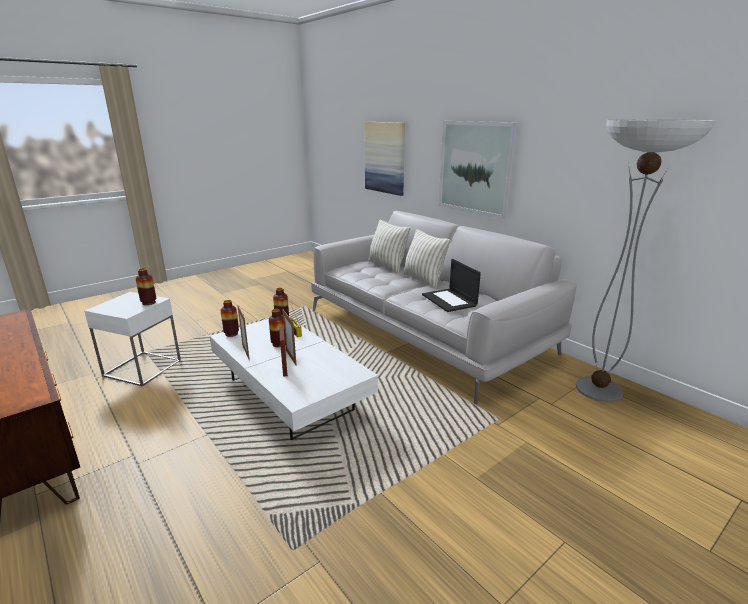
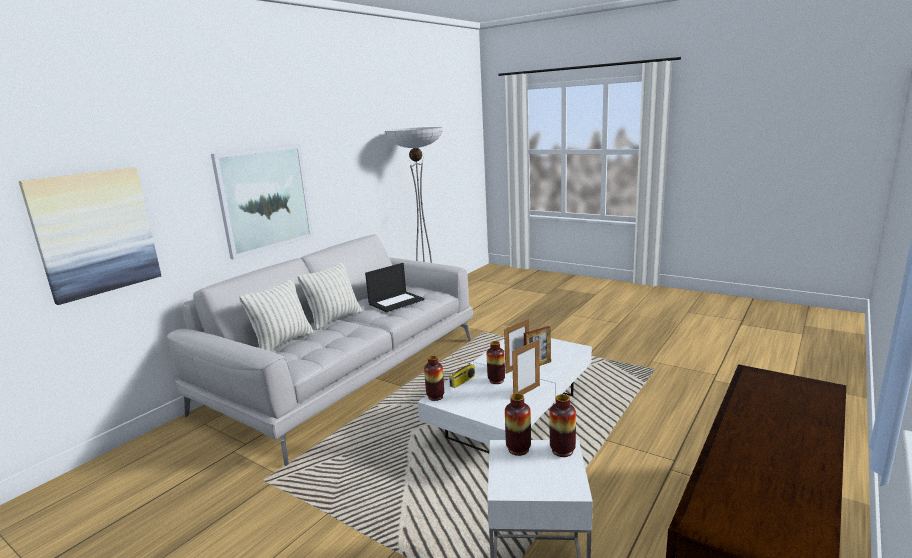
camera: 105 degrees left, 5 degrees down
(231, 334) = (492, 416): vase -> vase (562, 450)

